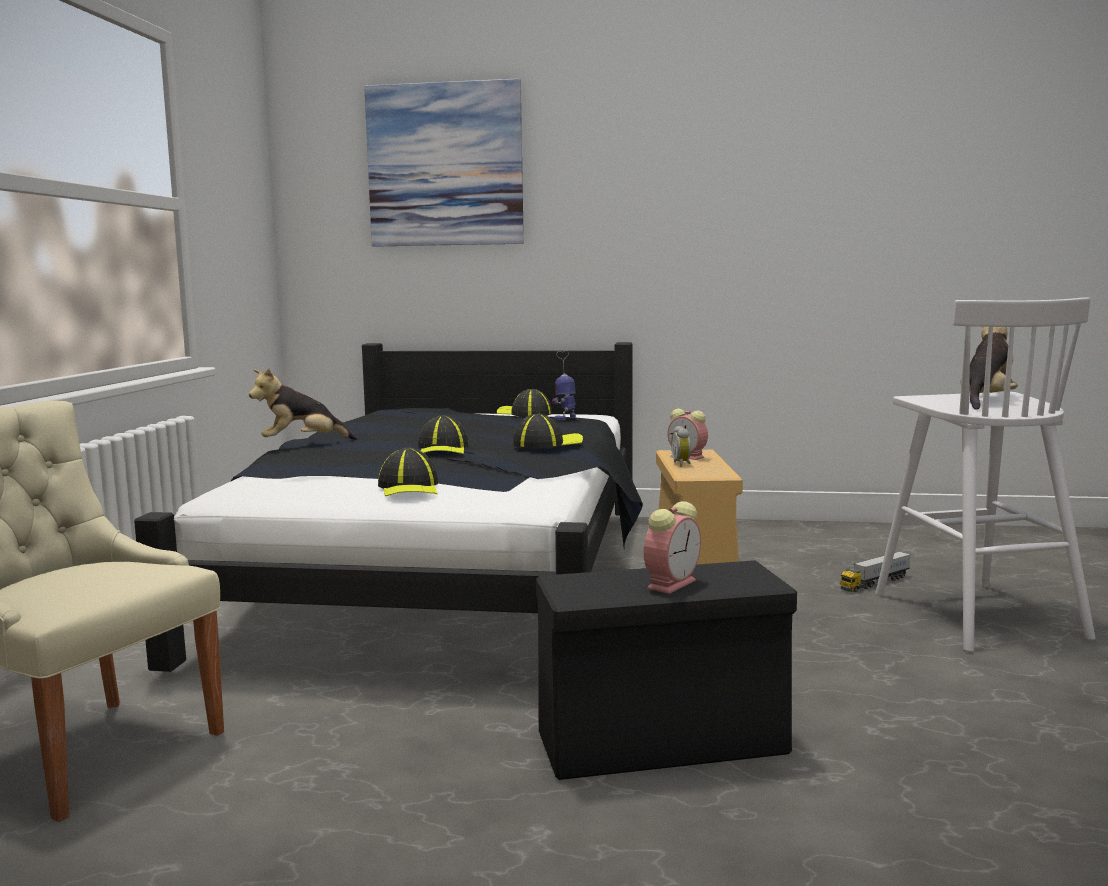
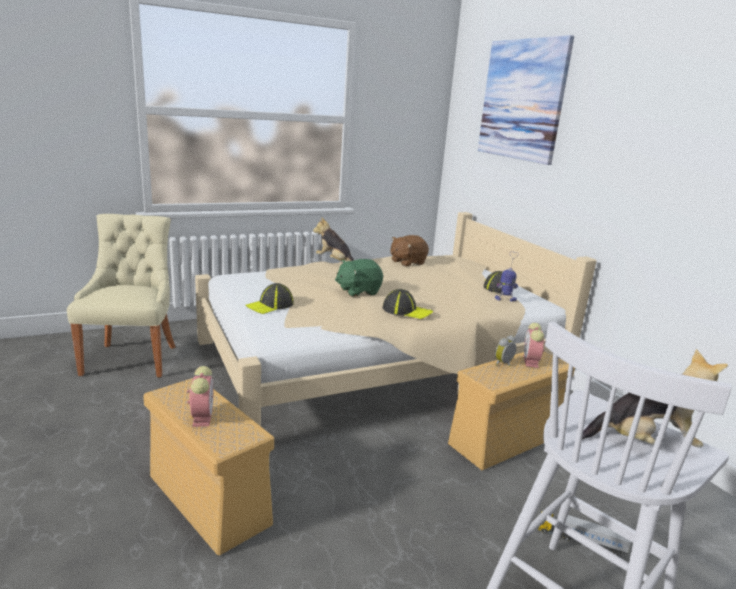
camera: 55 degrees right, 10 degrees up
(372, 423) = (407, 262): none -> brown plush toy
(443, 449) = (358, 291): cap -> green plush toy
(446, 580) = (375, 366): black bed -> beige bed
(665, 742) = (210, 501): black storage box -> beige storage box
(672, 583) = (202, 416): alarm clock -> alarm clock turned 105 degrees counterclockwise

